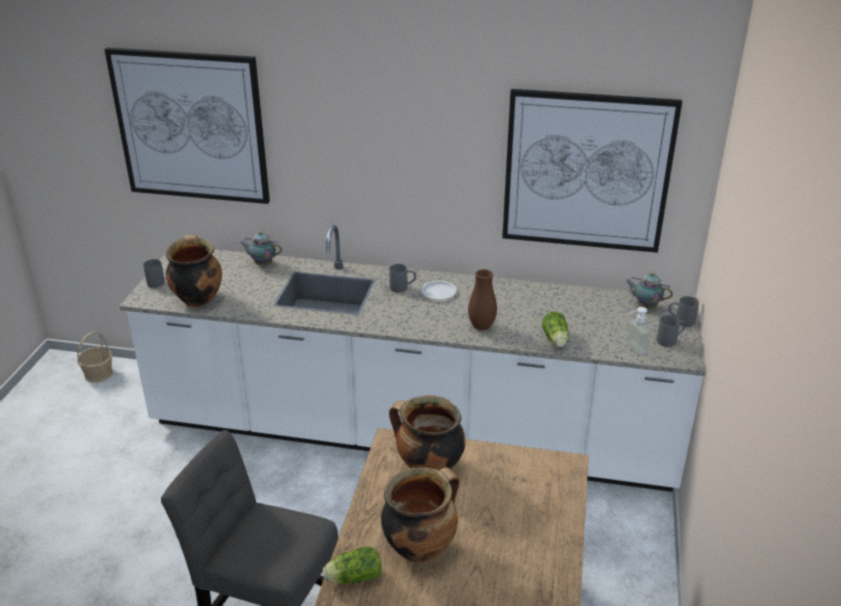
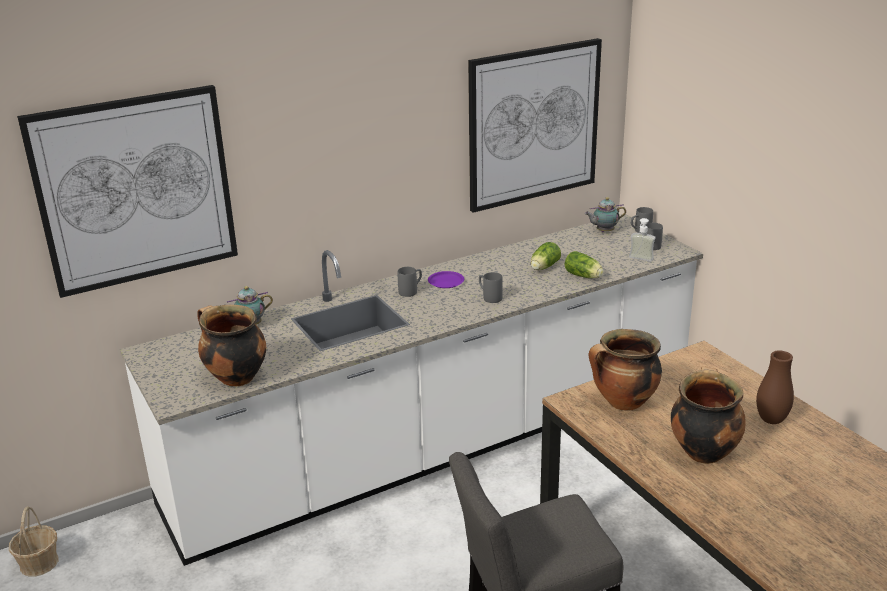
camera: 40 degrees left, 5 degrees down
(156, 281) = (161, 383): grey mug -> grey mug (489, 297)
(352, 577) = (695, 497): lettuce -> lettuce (543, 267)
(438, 292) = (446, 282): white plate -> purple plate
(481, 327) = (519, 290): brown vase -> brown vase (771, 420)

